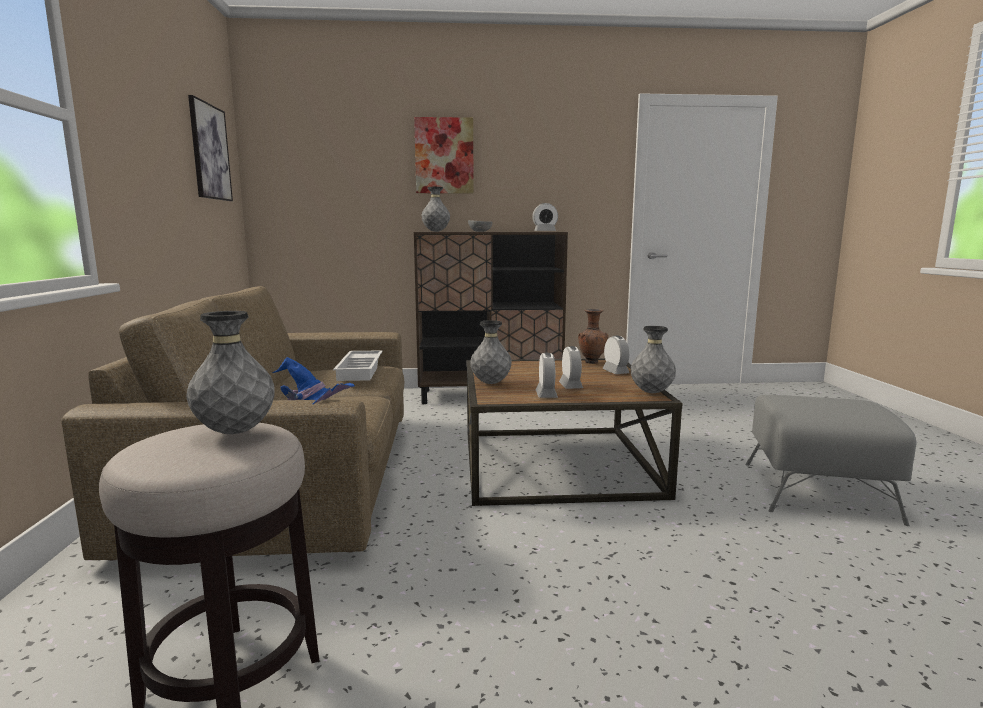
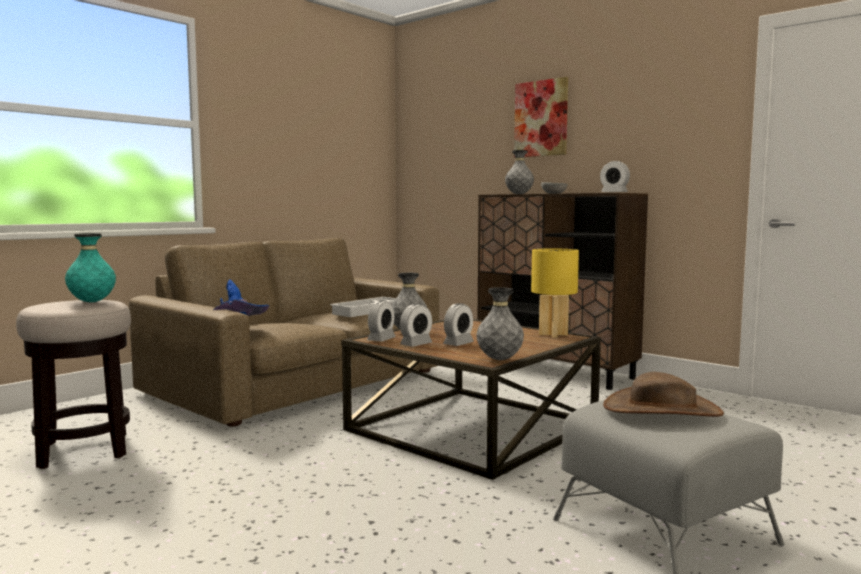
camera: 45 degrees right, 5 degrees down
(209, 152) = (350, 135): picture -> none
(235, 432) = (92, 302): grey vase -> turquoise vase
(591, 362) = (553, 334): brown vase -> yellow table lamp
(615, 372) = (541, 343): alarm clock -> alarm clock (381, 339)
(826, 404) = (662, 409): none -> brown hat

